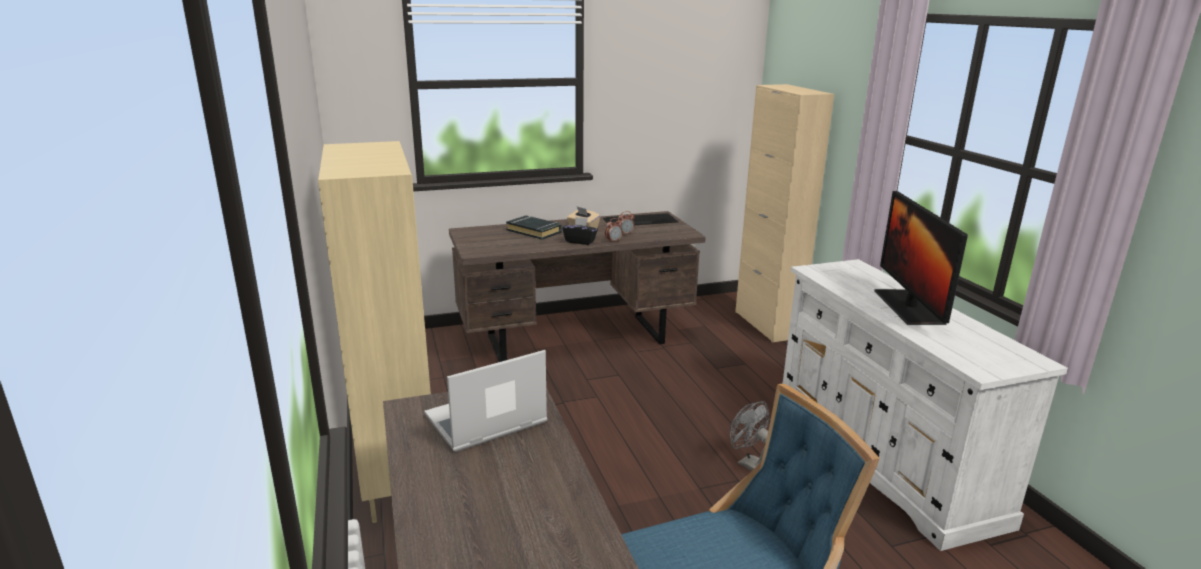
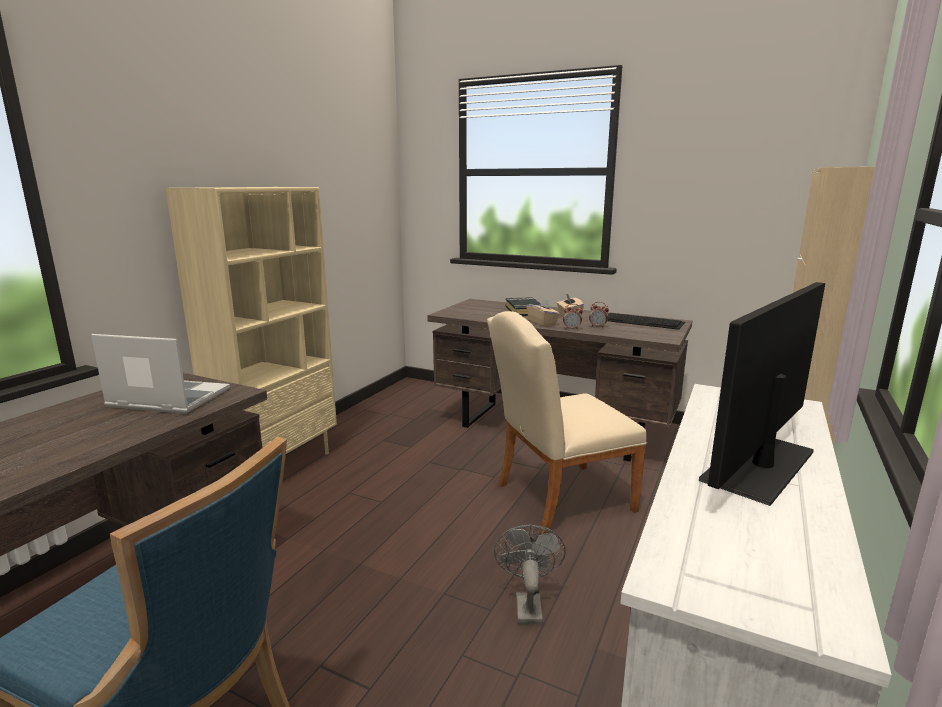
camera: 45 degrees right, 5 degrees down
(580, 241) = (542, 323): black tissue box -> beige tissue box
(663, 392) = (556, 499): none -> beige chair

